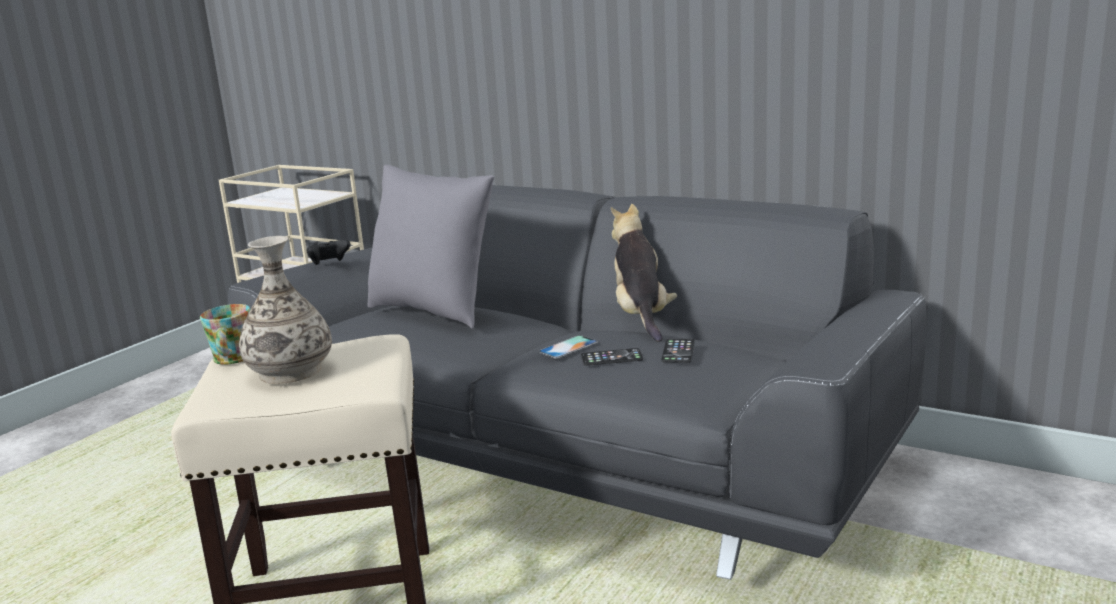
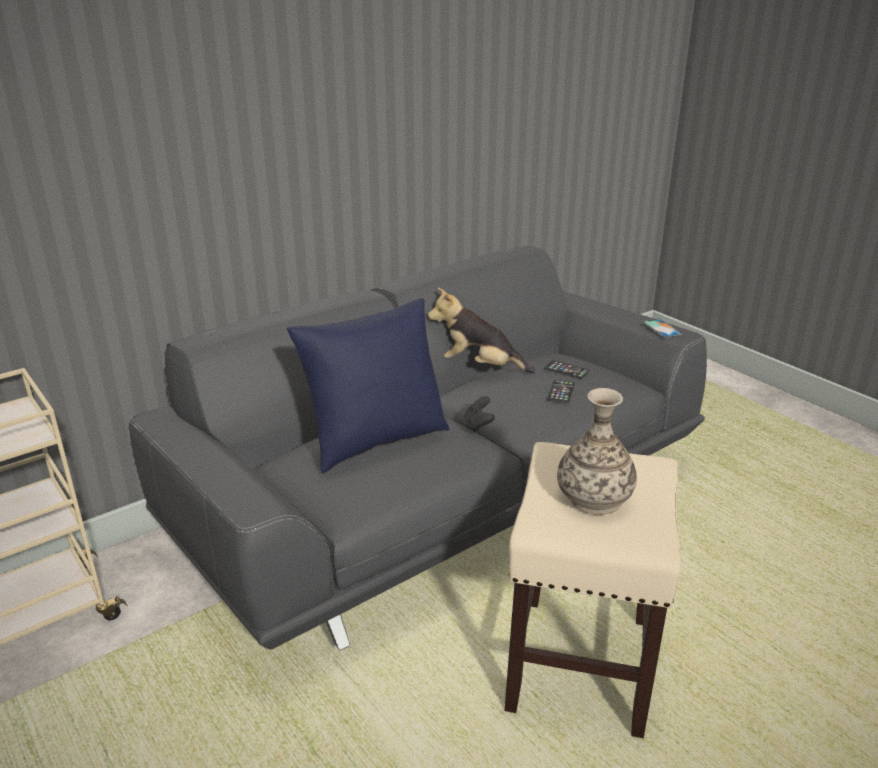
camera: 70 degrees left, 10 degrees up
(232, 359) = (547, 526): mug -> none
(329, 264) = (226, 461): black game controller -> black game controller (478, 425)
(434, 311) = (375, 441): grey pillow -> blue pillow
(568, 347) = (526, 402): phone -> phone (662, 328)

